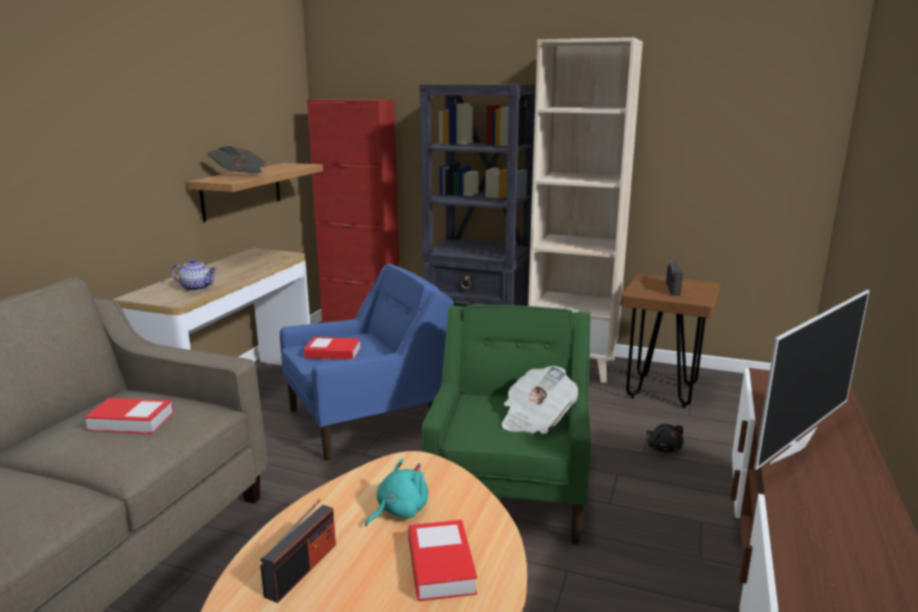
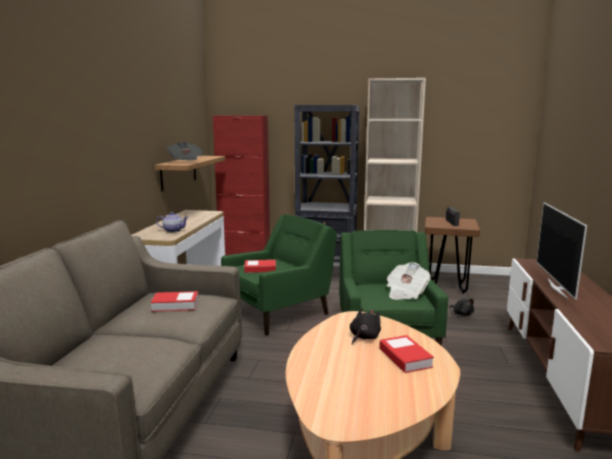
camera: 10 degrees left, 5 degrees down
(302, 569) = (330, 366): radio -> none
(367, 419) = (279, 312): blue armchair -> green armchair
(399, 511) = (363, 337): turquoise plush toy -> black plush toy
(792, 444) = (558, 288): television -> television turned 150 degrees clockwise

